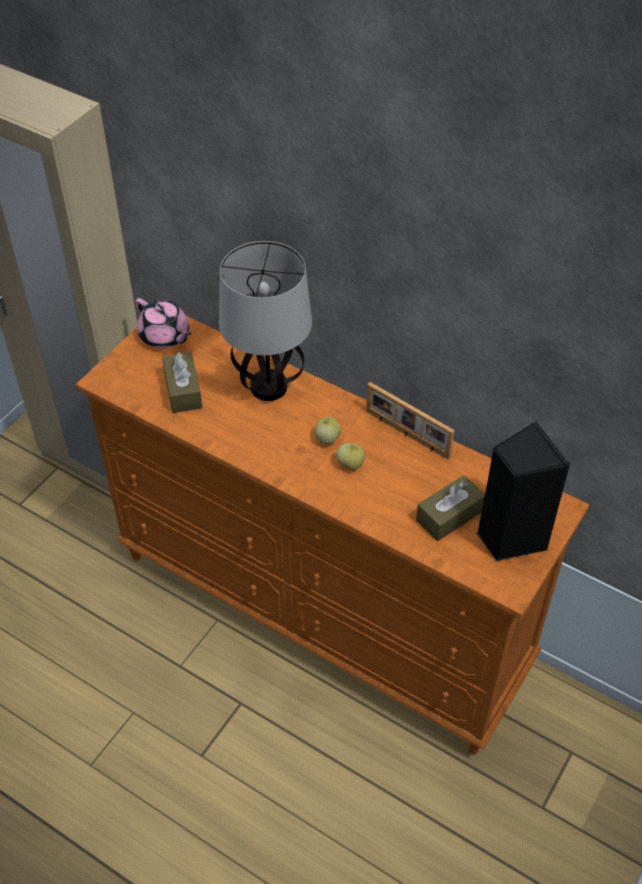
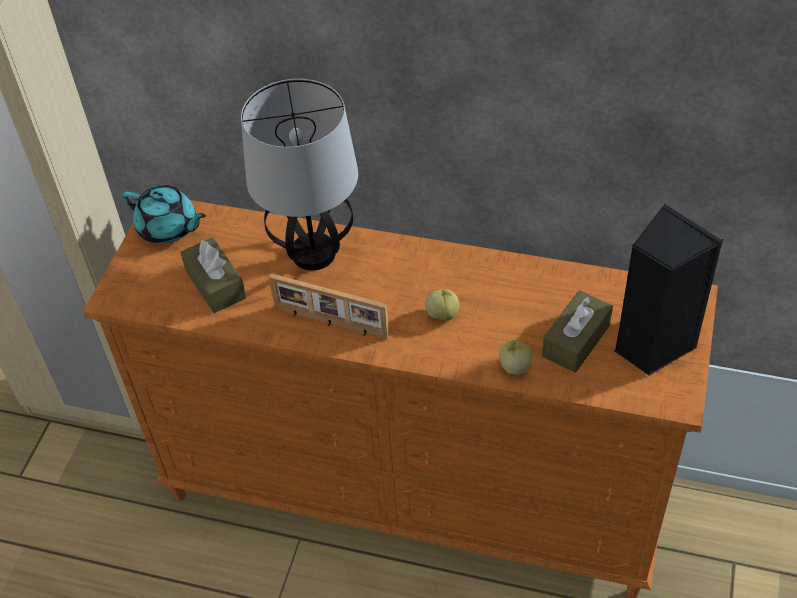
camera: 15 degrees left, 0 degrees up
(165, 336) = (168, 228): pink teapot -> turquoise teapot
(327, 439) = (404, 293): apple -> apple (514, 367)
(406, 435) = (490, 264): picture frame -> picture frame (330, 323)

